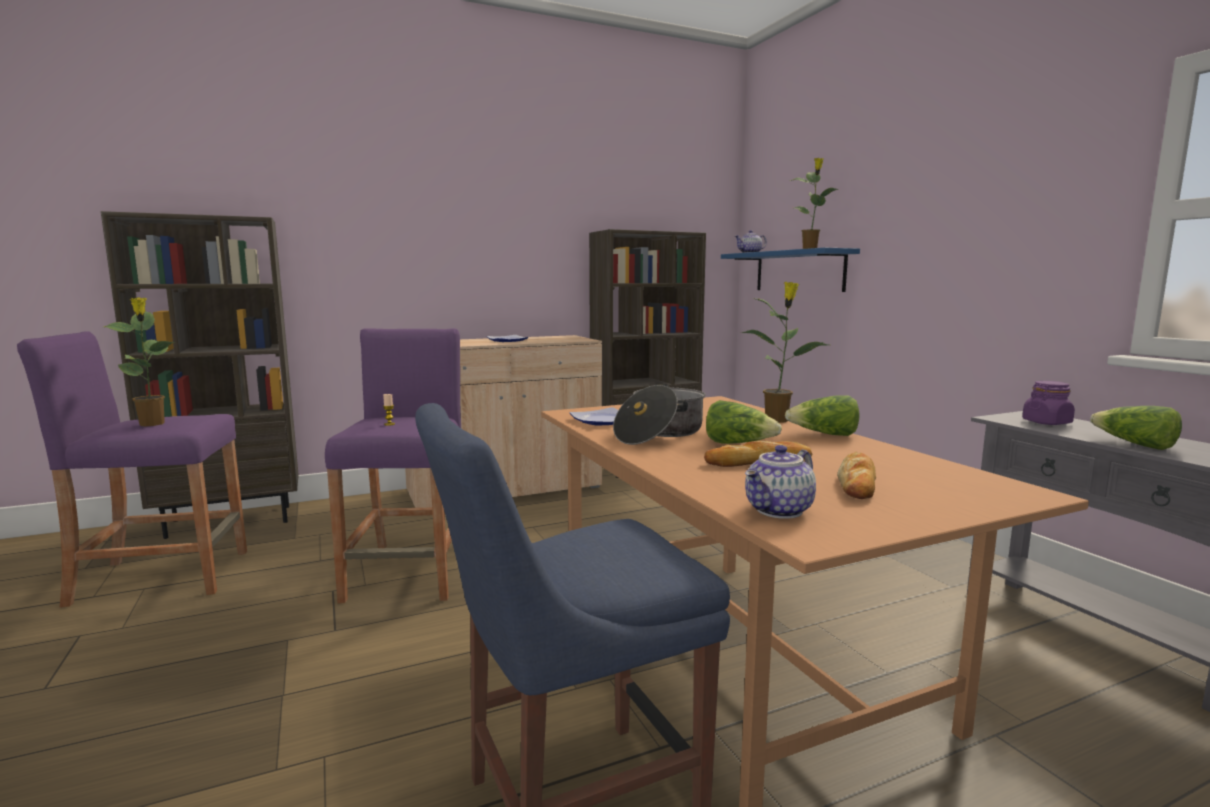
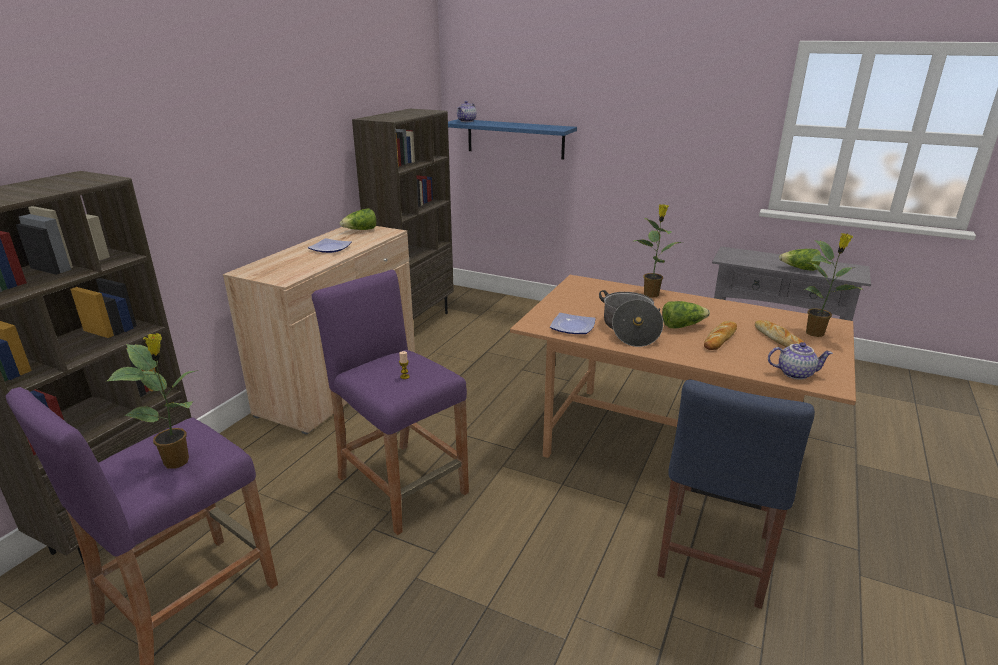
camera: 40 degrees left, 15 degrees up
(779, 511) = (795, 373): teapot -> teapot turned 90 degrees counterclockwise
(810, 249) = (539, 127): potted plant -> potted plant (816, 333)
(824, 434) = (697, 302): lettuce -> lettuce (360, 230)
(1046, 422) = (746, 257): purple jar -> none

